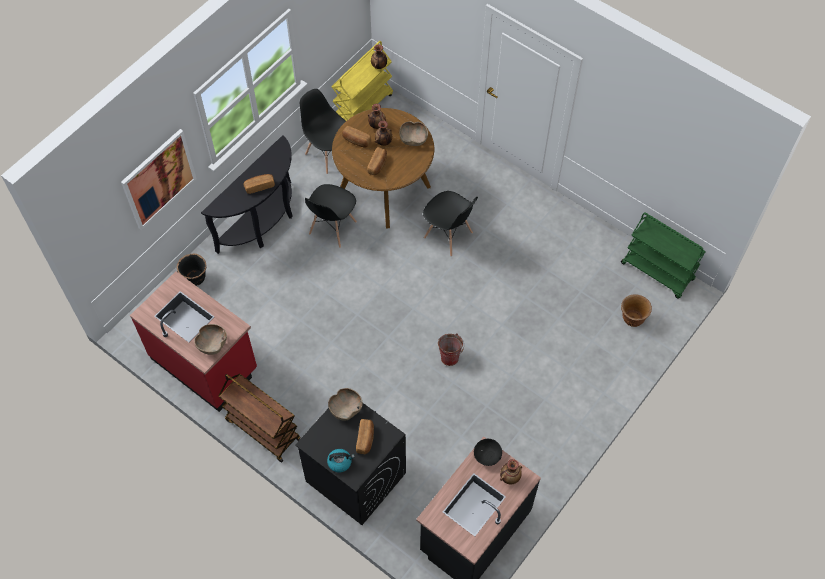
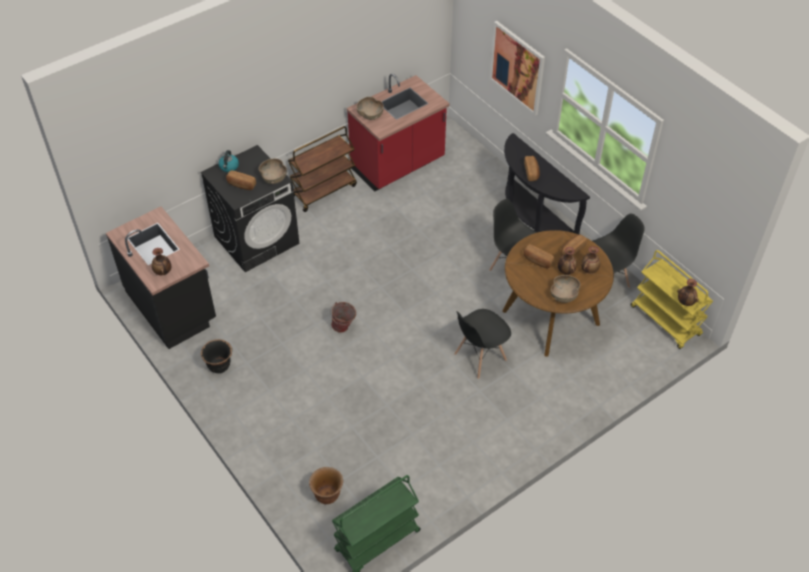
camera: 105 degrees right, 10 degrees down
(195, 278) = (484, 170): black planter -> black planter (219, 366)
(487, 455) = (189, 261): black bowl -> none

